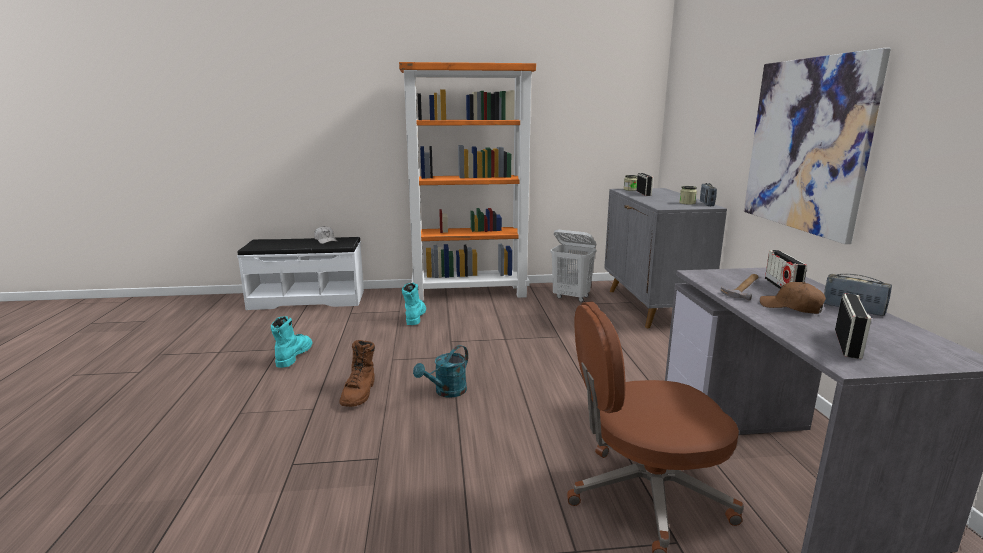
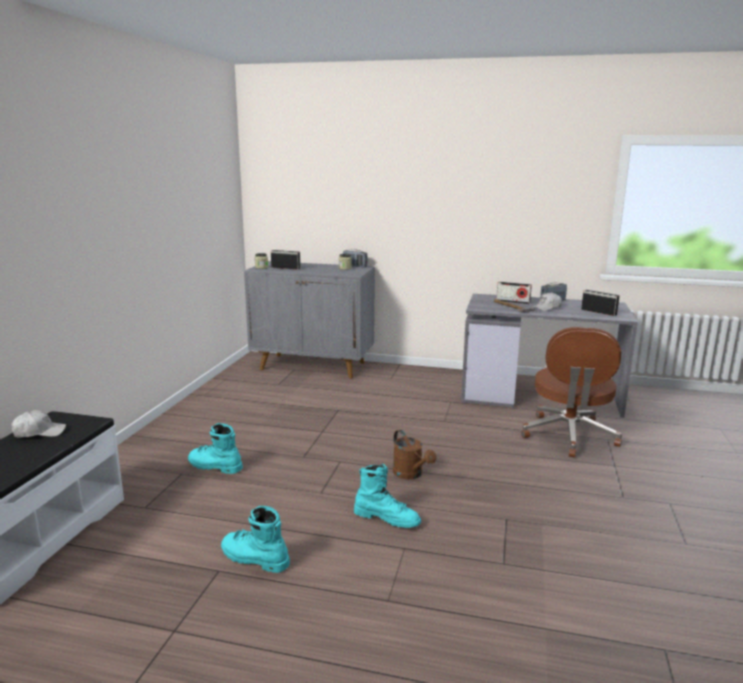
camera: 70 degrees left, 0 degrees up
(359, 393) = (387, 518): brown boot -> turquoise boot
(446, 392) = (411, 474): turquoise watering can -> brown watering can
(470, 293) = (177, 425): orange bookcase -> none
(571, 297) = (255, 386): white laundry basket -> none
(791, 307) = (547, 308): brown cap -> white cap
(806, 145) = (454, 215): picture -> none

